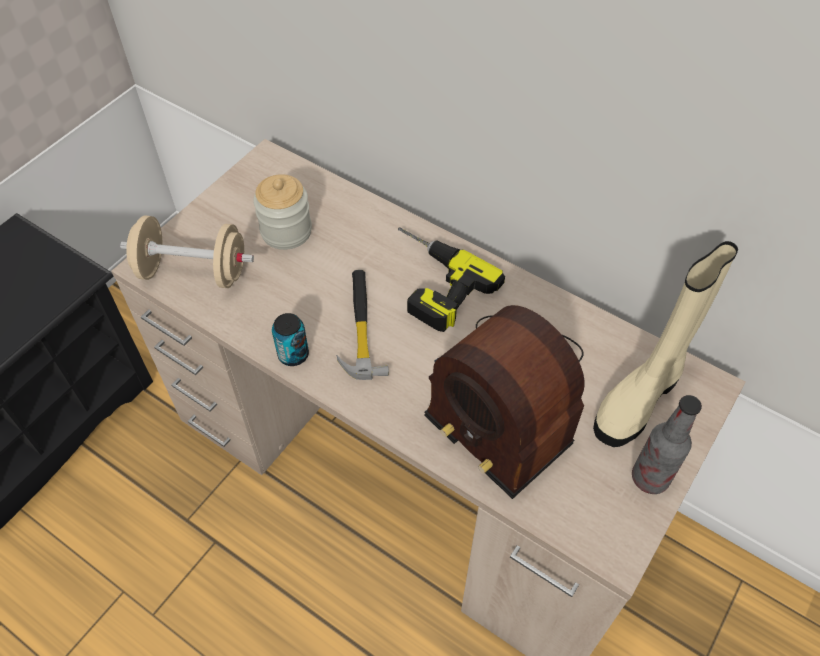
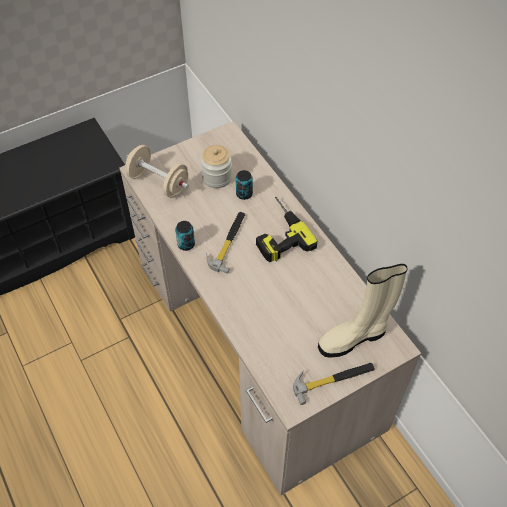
camera: 25 degrees right, 0 degrees up
(344, 241) = (244, 194): none -> can
(503, 399) = (280, 309): radio -> none
(650, 478) = (333, 379): bottle -> hammer

